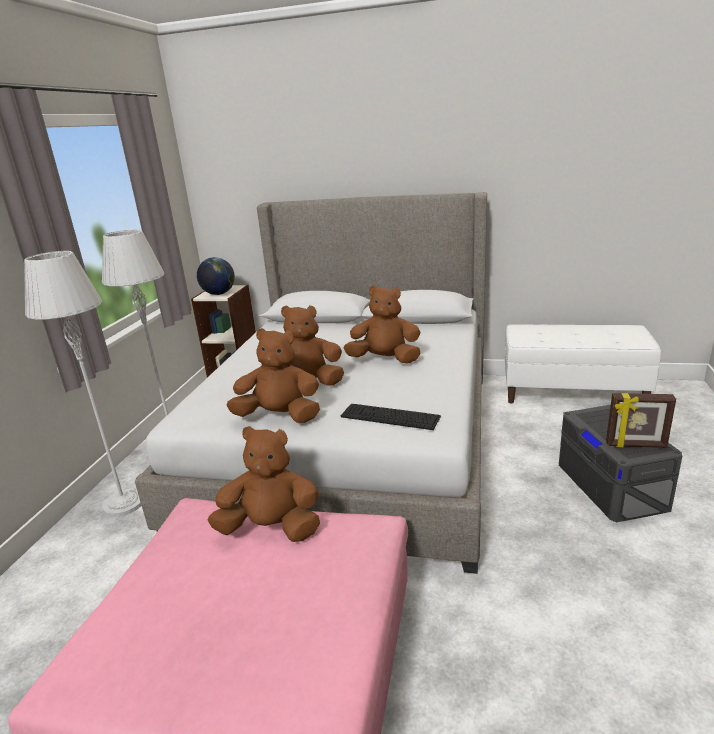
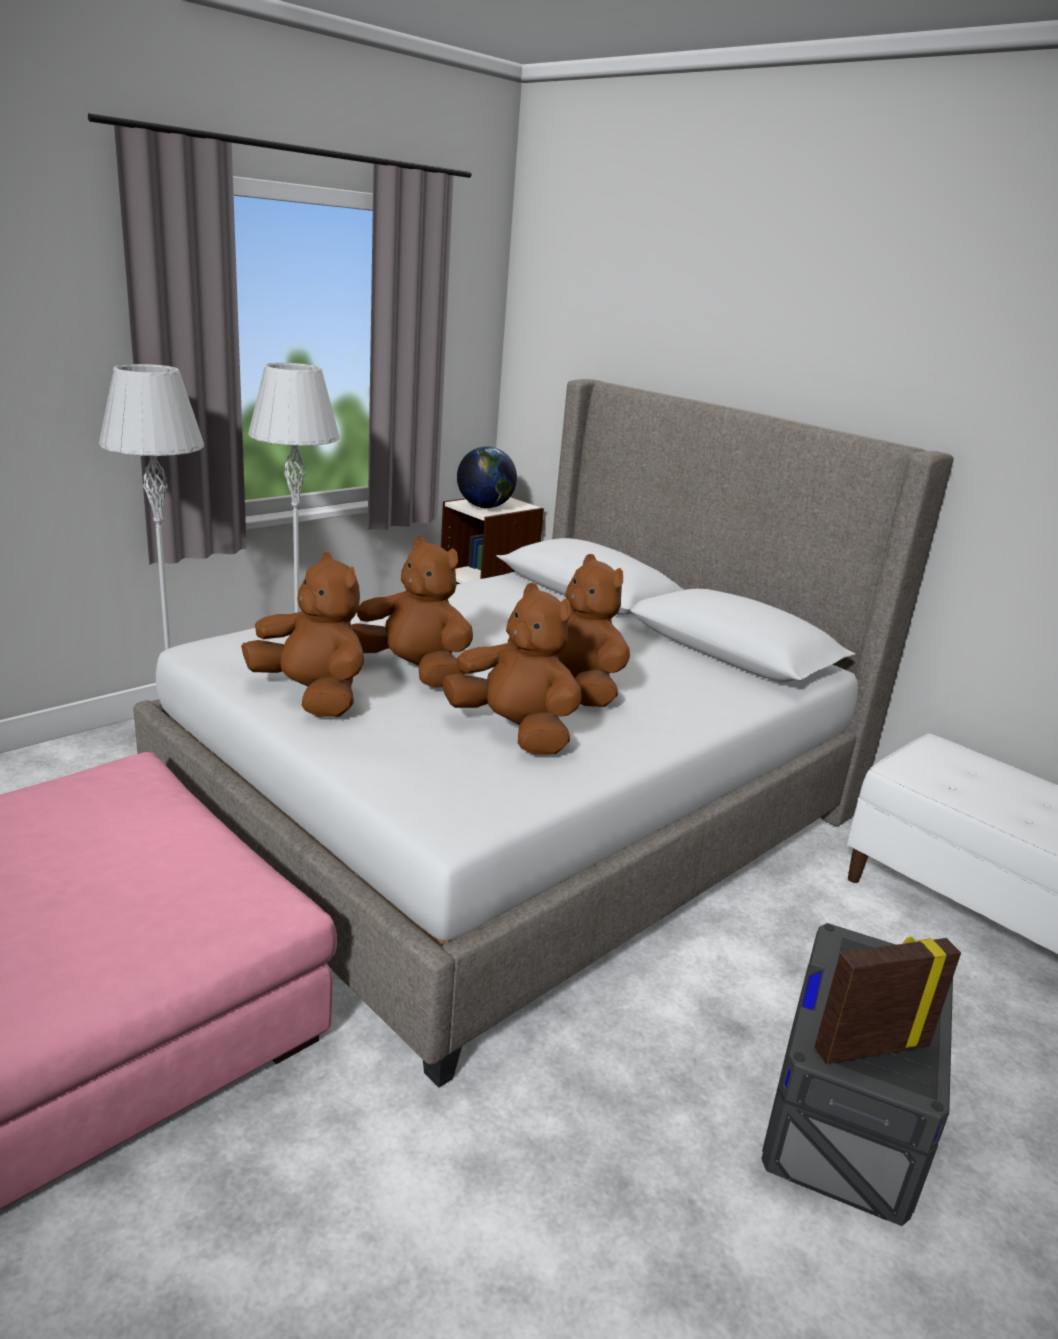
camera: 30 degrees right, 0 degrees up
(272, 528) = (163, 835): brown plush toy -> brown plush toy (514, 731)
(390, 416) = (433, 764): keyboard -> none
(636, 445) = (870, 1047): picture frame -> picture frame turned 120 degrees clockwise

